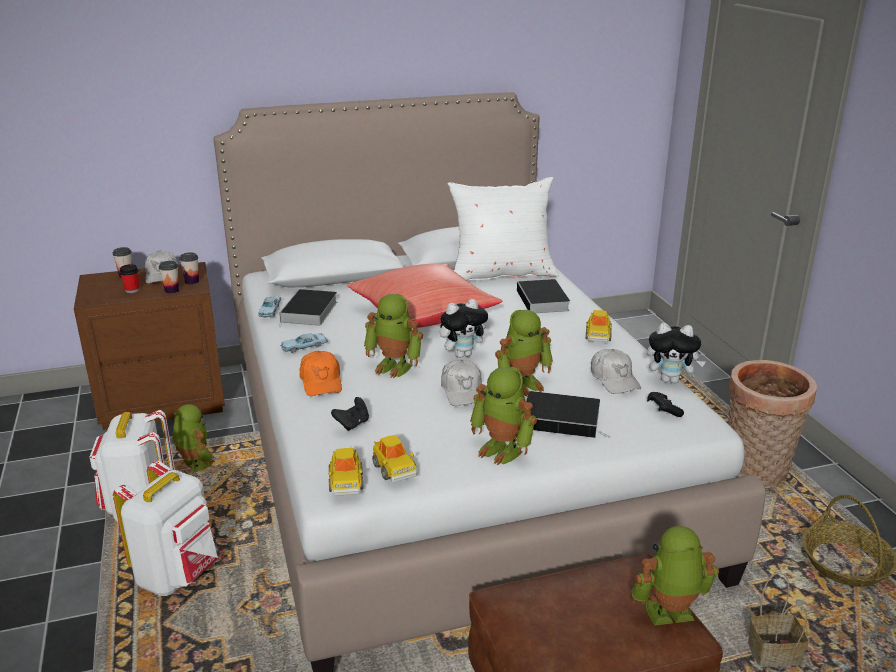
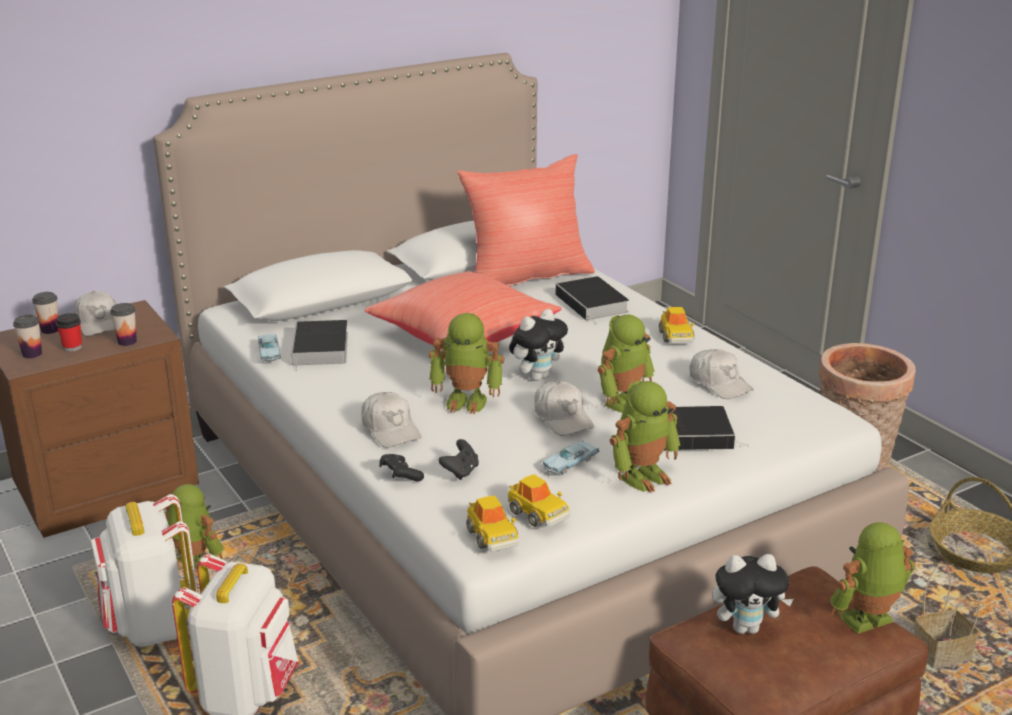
camera: 15 degrees left, 0 degrees up
(192, 281) = (146, 327): cup -> cup (32, 354)
(304, 347) = (342, 391): blue toy car -> blue toy car (570, 463)
(321, 382) = (390, 429): orange cap -> white cap
(501, 274) = (525, 276): white pillow -> red pillow
(502, 450) = (642, 476): toy robot -> toy robot turned 60 degrees counterclockwise
(663, 410) = (788, 410): black game controller -> black game controller (400, 476)
(671, 380) = (778, 376): plush toy -> plush toy (746, 627)

